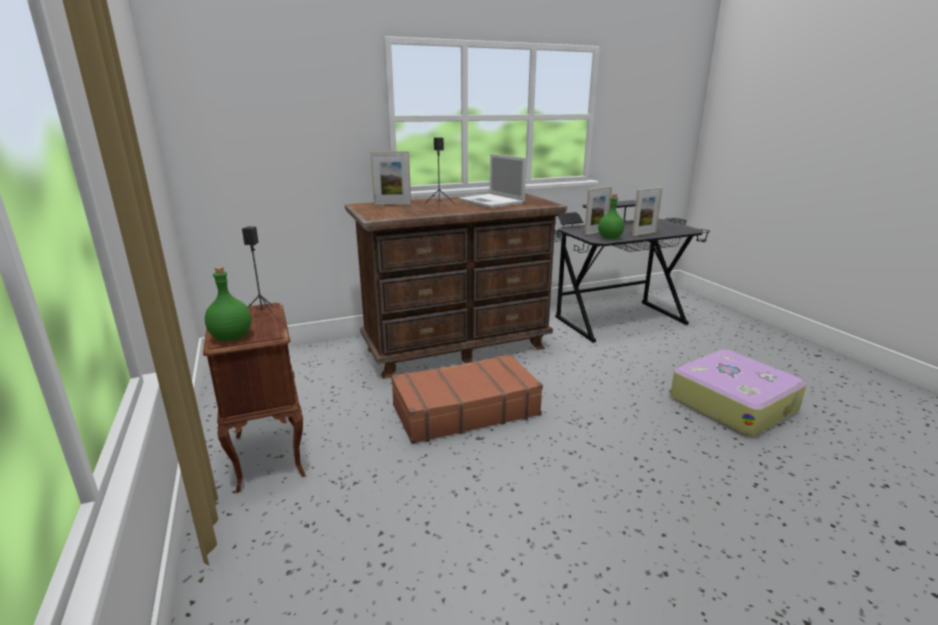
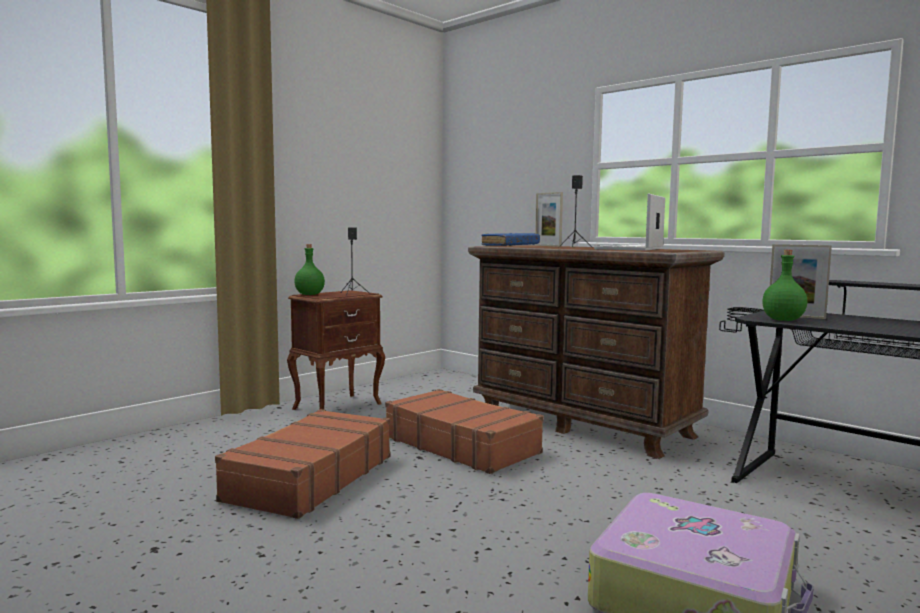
camera: 65 degrees right, 15 degrees down
(384, 212) = (510, 246): none -> blue book
(495, 515) = (309, 478): none -> brown suitcase
(644, 234) = (866, 328): picture frame -> none

